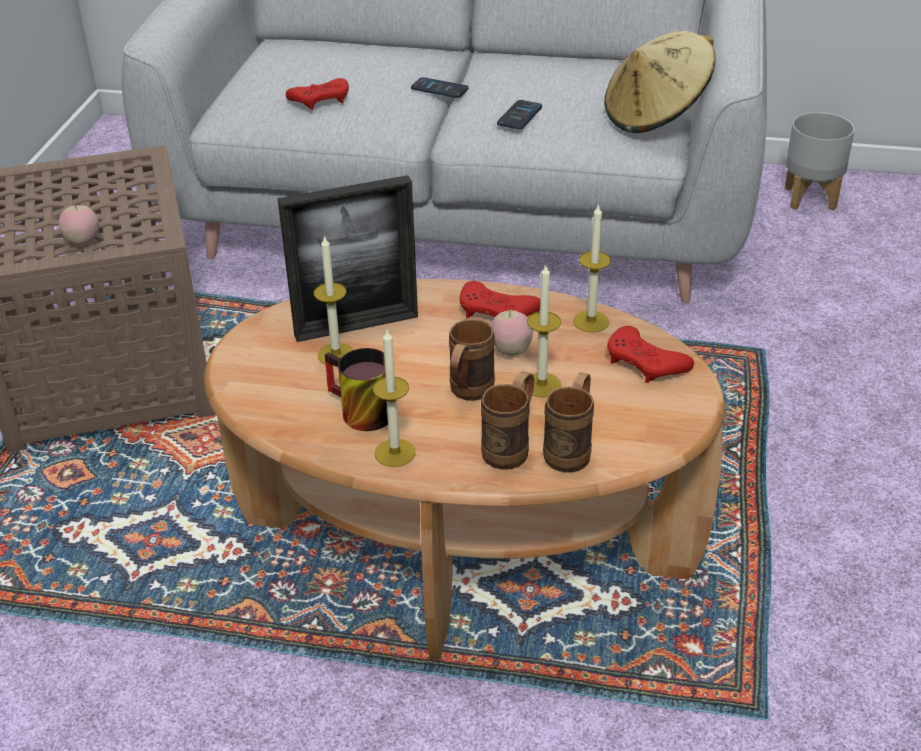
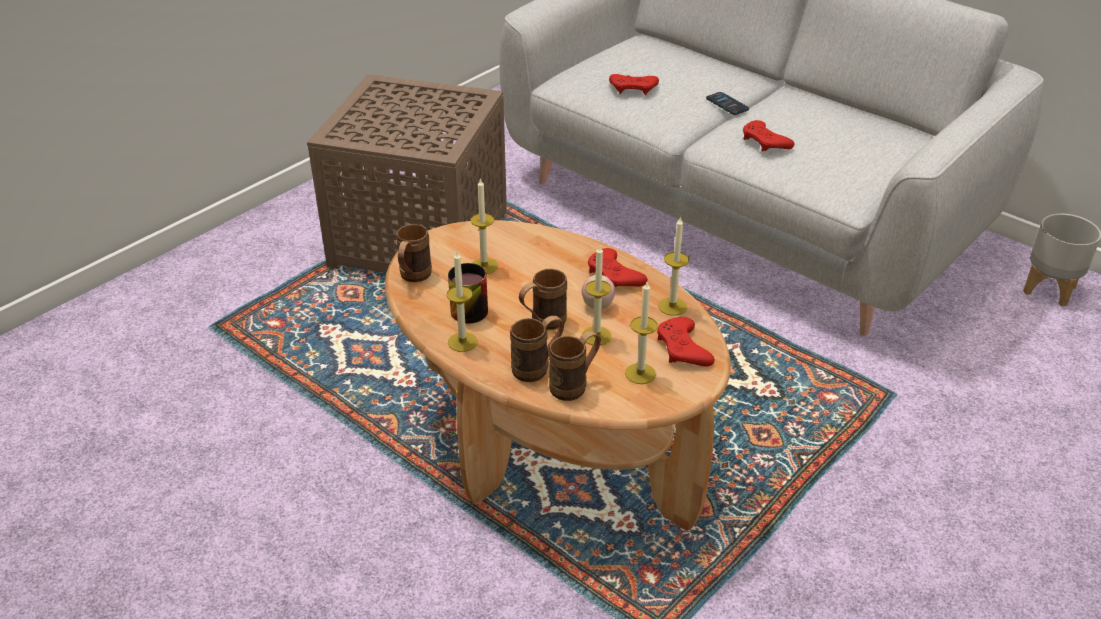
camera: 30 degrees right, 0 degrees up
(83, 242) = (398, 140): apple -> none
(259, 401) = (412, 278): none -> brown mug
(356, 326) = (514, 252): picture frame -> none
(519, 116) = (765, 141): phone -> red game controller
(628, 407) = (640, 373): none -> candle
(656, 116) = (873, 173): beige hat -> none

